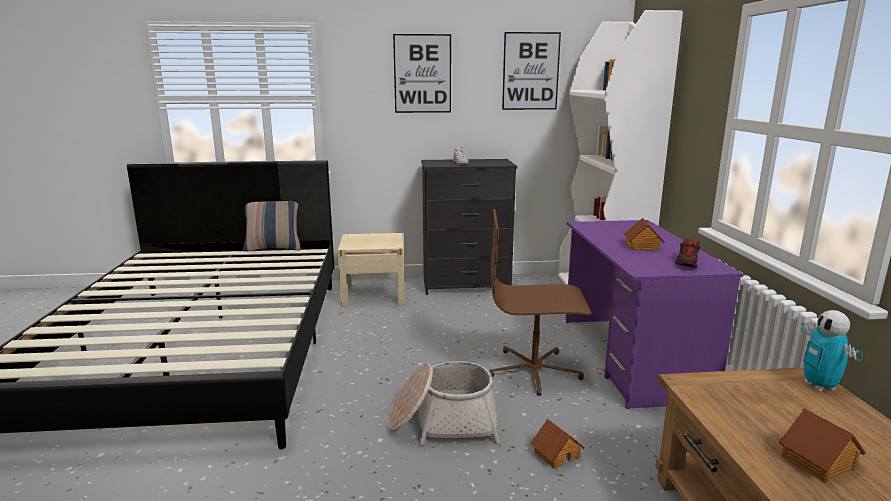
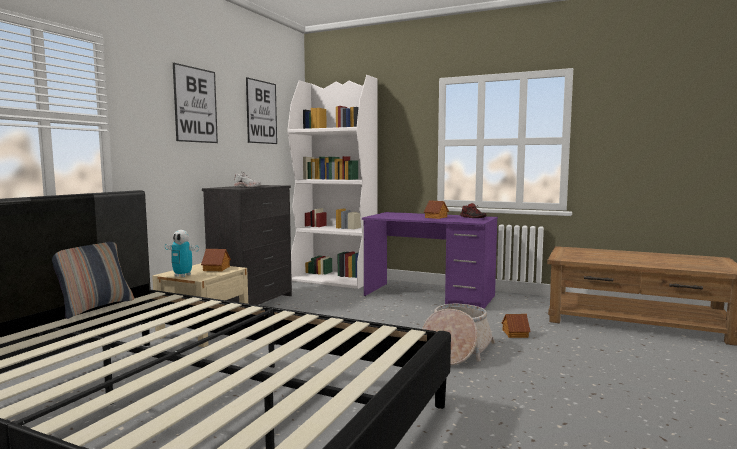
camera: 60 degrees left, 10 degrees down
(534, 371) = (418, 317): brown office chair -> none
(818, 462) = (633, 259): toy house -> toy house (217, 269)
(819, 386) = (573, 248): toy robot -> toy robot (182, 275)

